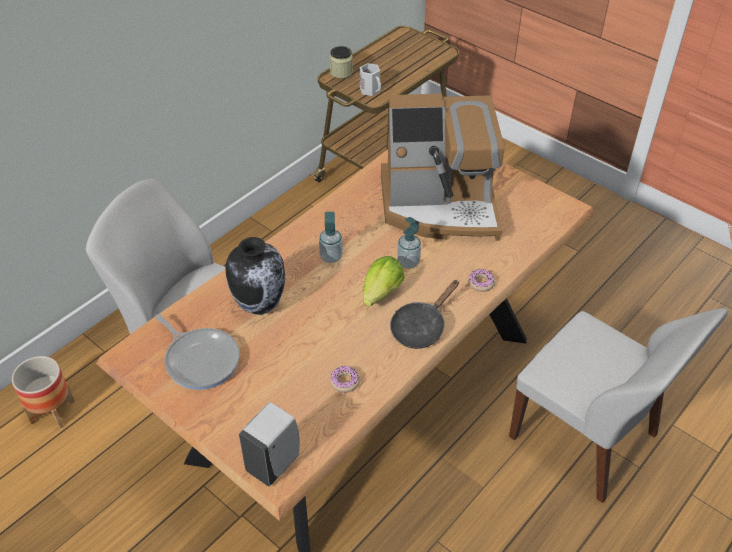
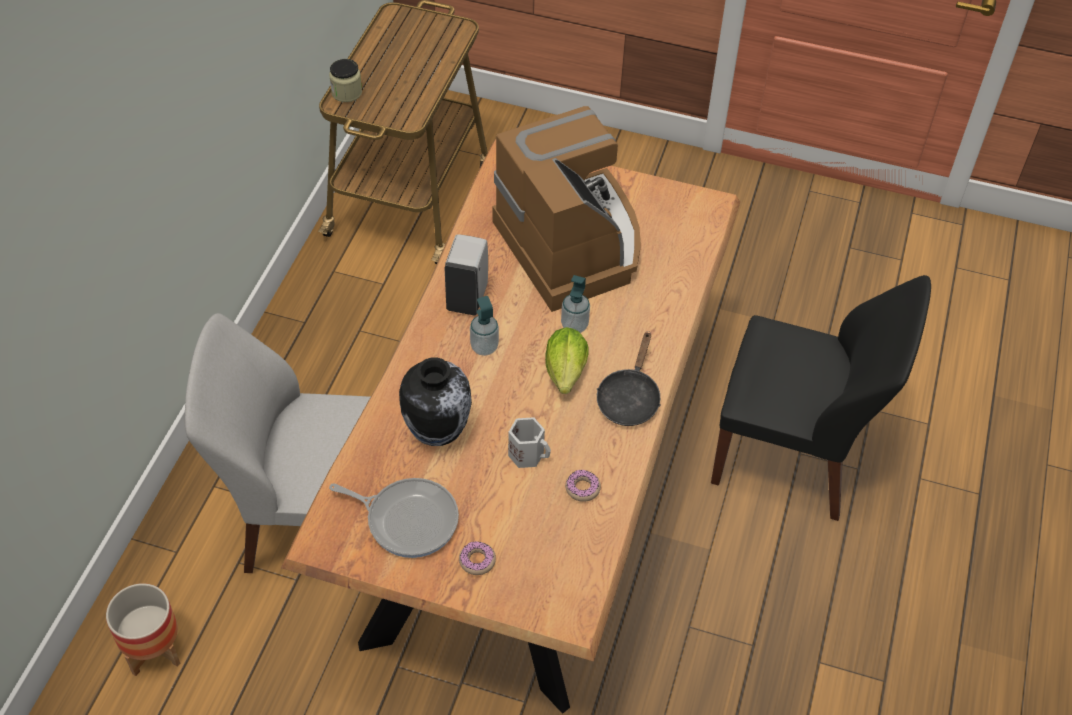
camera: 25 degrees left, 5 degrees up
(274, 463) = (559, 603): white soap dispenser -> white soap dispenser (467, 297)
(371, 90) = (397, 108): white mug -> white mug (528, 454)
(440, 206) = (573, 244): coffee machine -> coffee machine turned 90 degrees counterclockwise
(481, 283) = (666, 325): donut -> donut (477, 561)
(586, 438) = (792, 456): white chair -> black chair

